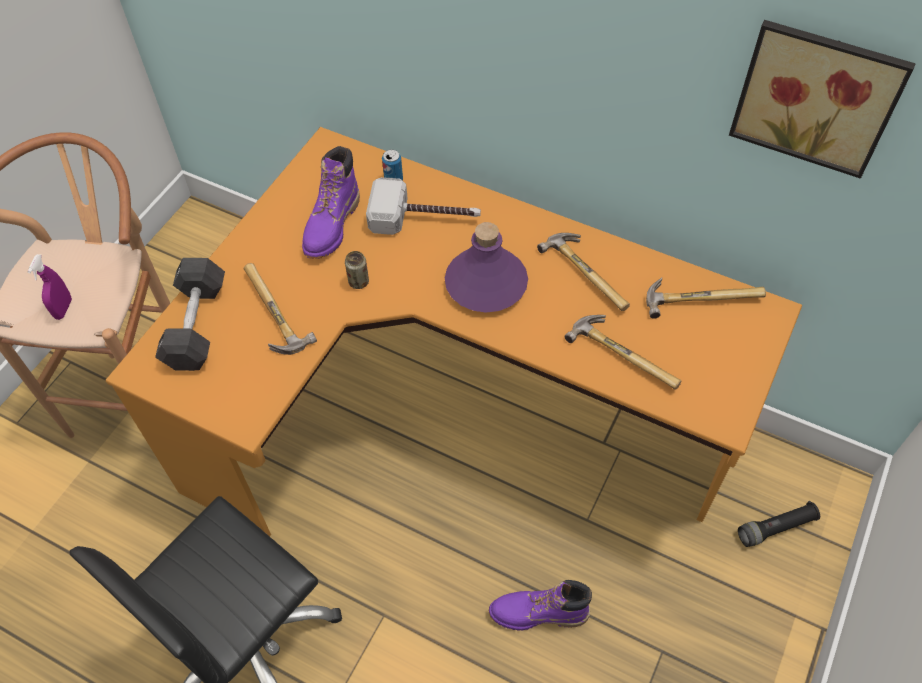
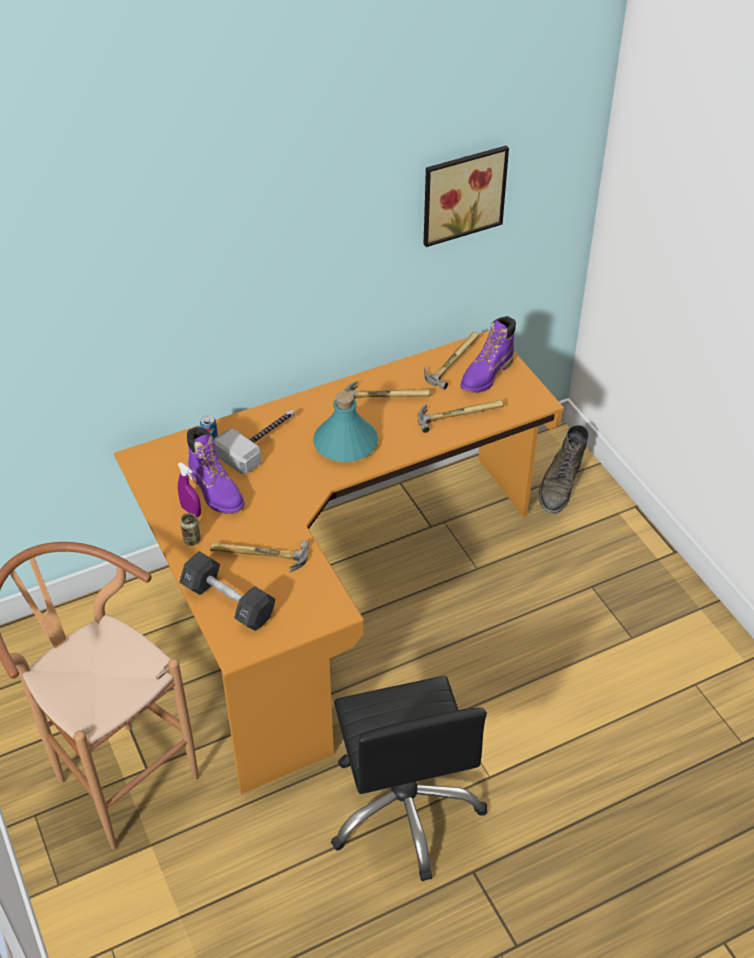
camera: 55 degrees left, 10 degrees down
(63, 309) = (113, 686): purple spray bottle -> purple spray bottle (191, 511)
(358, 282) = (280, 501): can -> can (192, 540)
(485, 284) = (345, 444): purple bottle -> turquoise bottle
(538, 613) = (518, 631): purple boot -> purple boot (486, 375)
(776, 528) = (560, 485): black flashlight -> green boot

